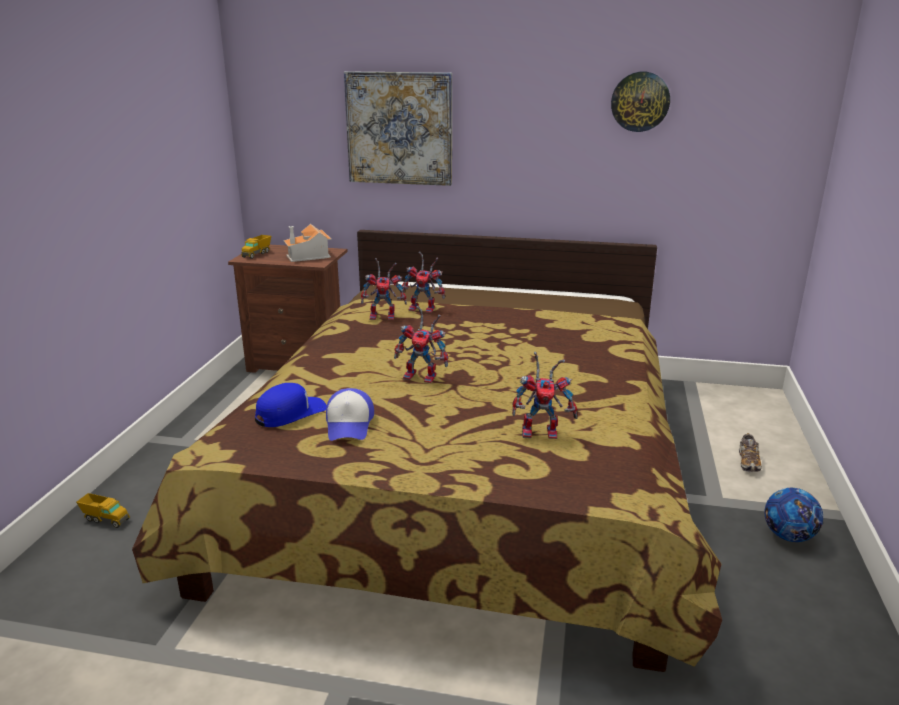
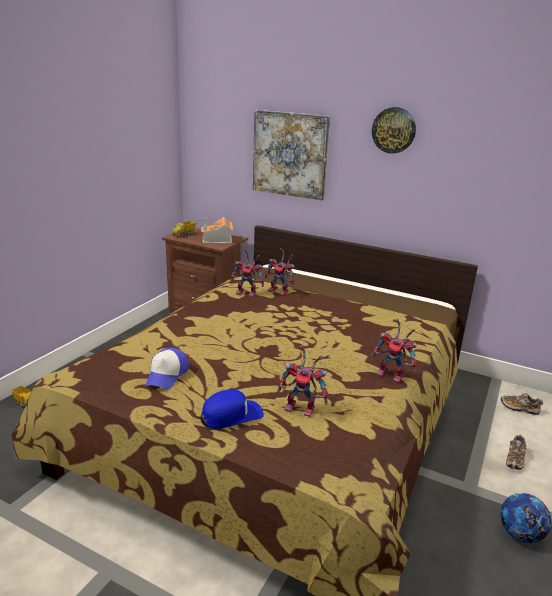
camera: 15 degrees right, 0 degrees up
(290, 413) = (134, 358): blue cap -> blue cap (231, 415)
(423, 376) = (244, 346): toy robot -> toy robot (393, 375)
(640, 101) = (474, 149): wall clock -> wall clock (393, 130)
(728, 409) = (519, 408): none -> shoe

